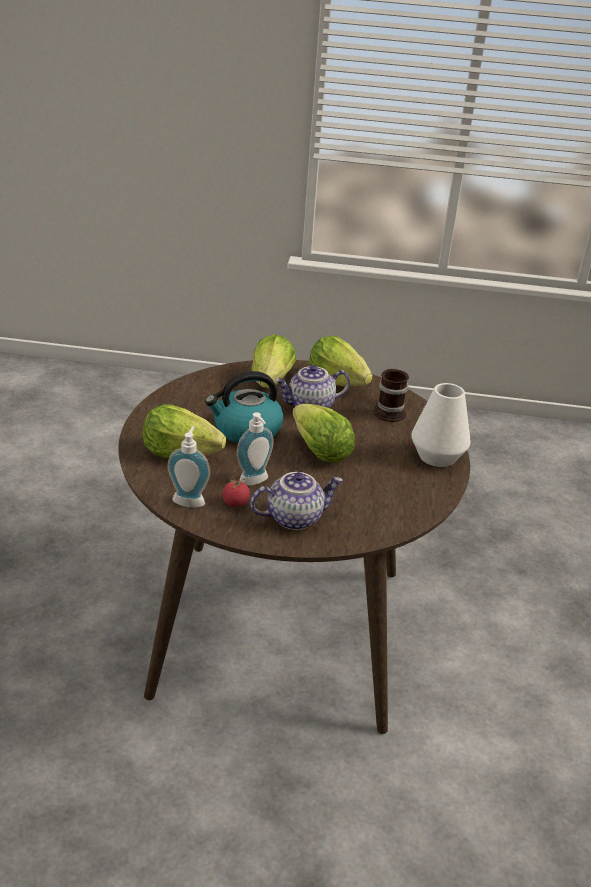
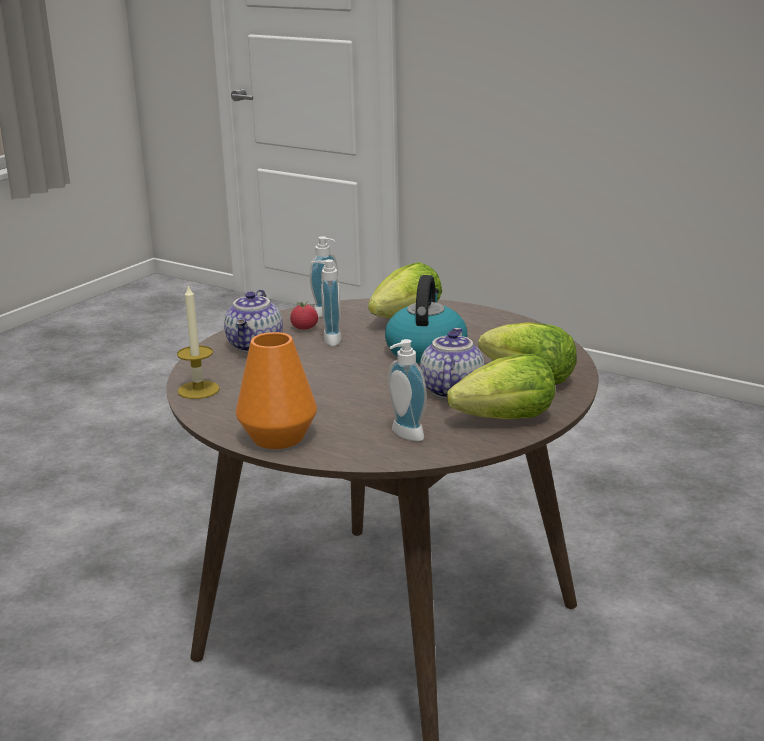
camera: 120 degrees right, 10 degrees down
(320, 452) = (351, 377): lettuce -> none
(390, 411) = (404, 436): mug -> soap dispenser
(401, 518) = (198, 390): none -> candle
(437, 456) = (278, 437): white vase -> orange vase

